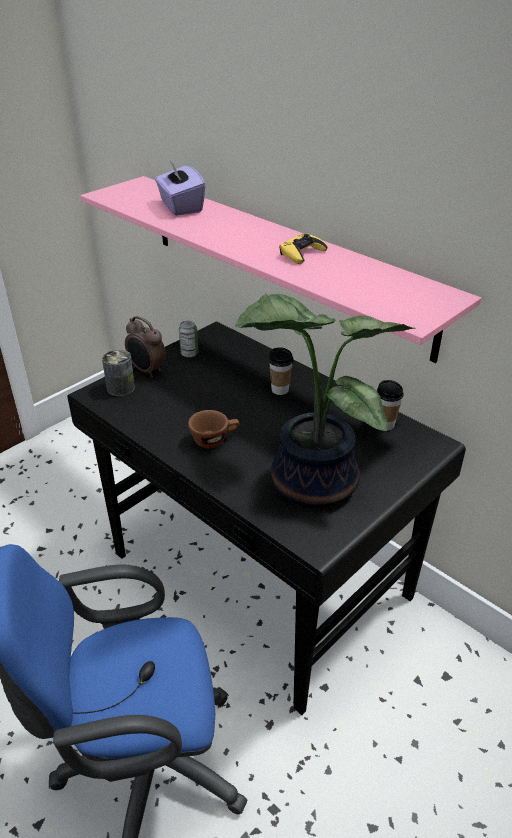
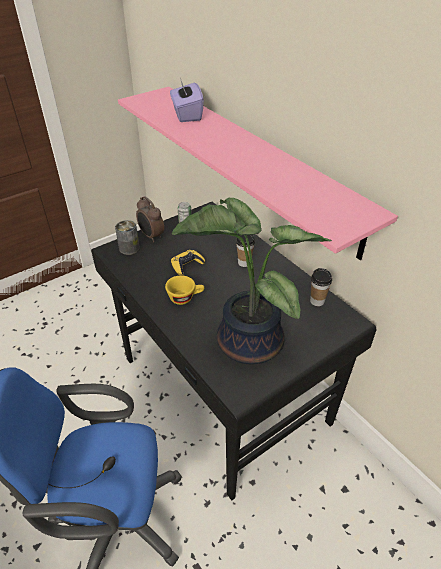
camera: 10 degrees right, 5 degrees up
(214, 439) = (185, 298): brown cup -> yellow cup
(302, 254) = (265, 163): yellow game controller -> yellow game controller (187, 265)

